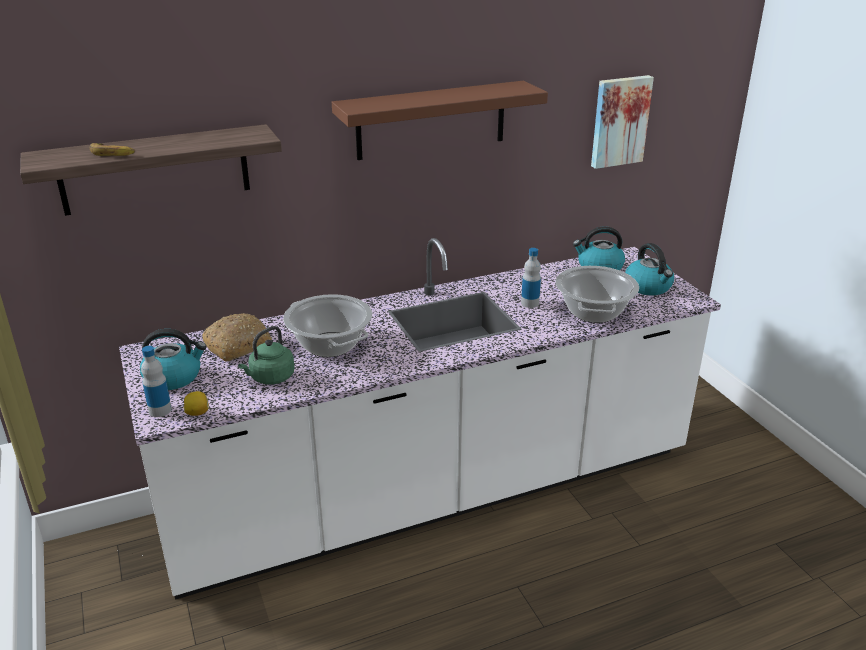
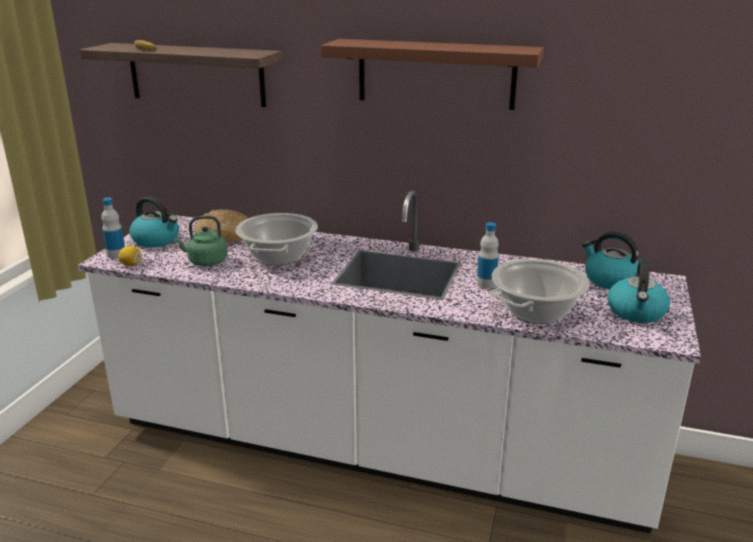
camera: 40 degrees right, 5 degrees down
(619, 121) = (673, 116): picture -> none

